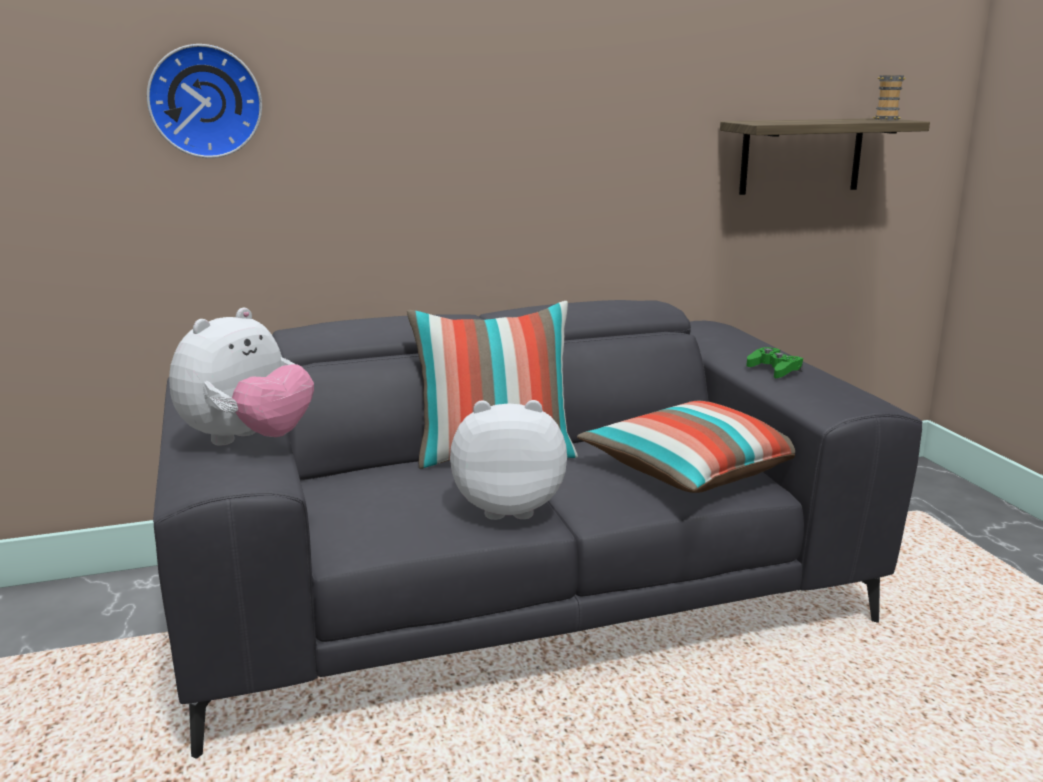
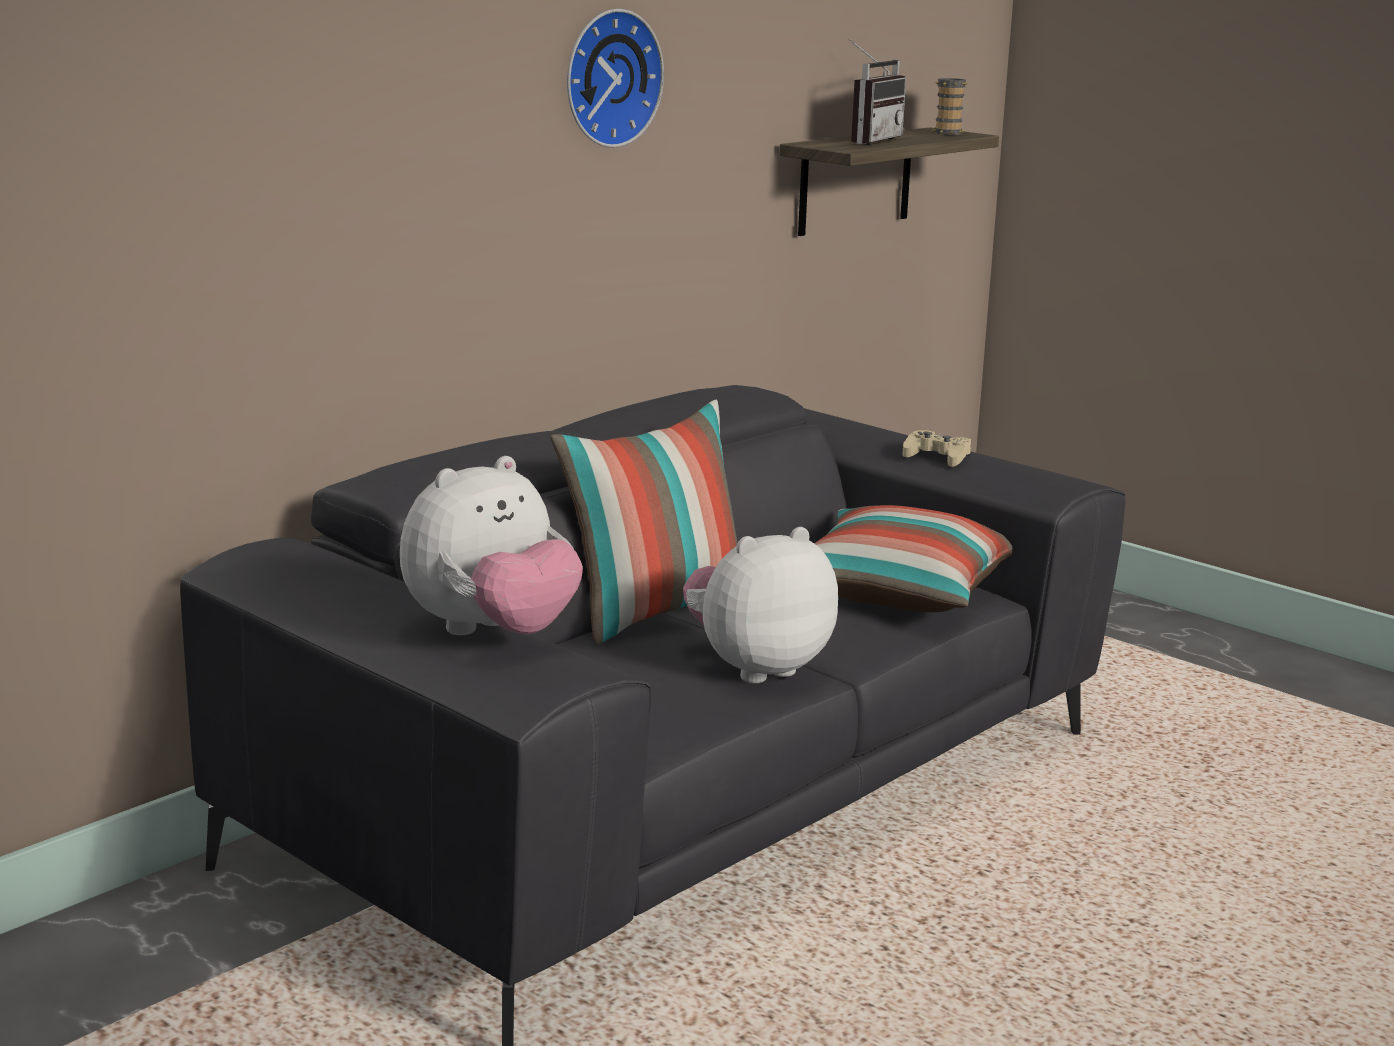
camera: 30 degrees left, 0 degrees up
(205, 101) = (224, 161): wall clock -> wall clock (608, 77)
(247, 441) = (492, 633): plush toy -> plush toy turned 45 degrees clockwise
(774, 370) = (937, 457): green game controller -> beige game controller
(798, 121) = (867, 140): none -> radio

